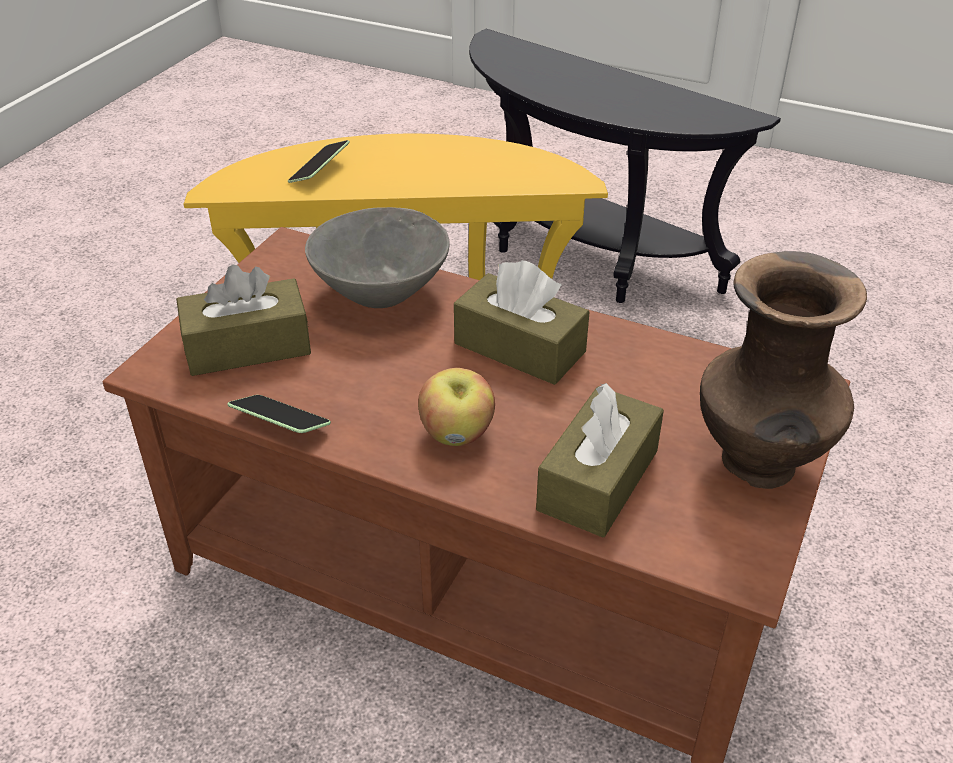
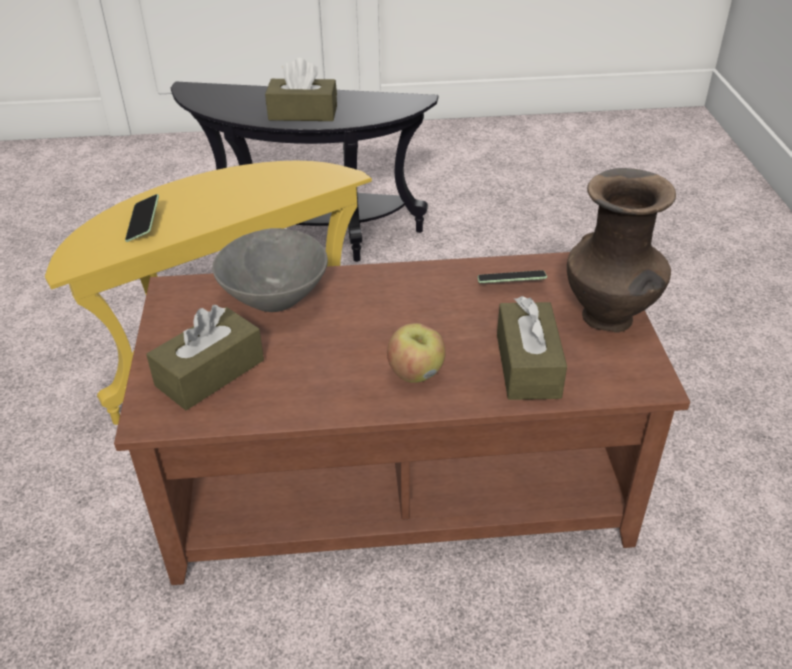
camera: 30 degrees left, 0 degrees up
(280, 424) = (288, 416): phone -> phone (511, 285)
(519, 348) = (405, 301): brown tissue box -> brown tissue box (303, 113)

